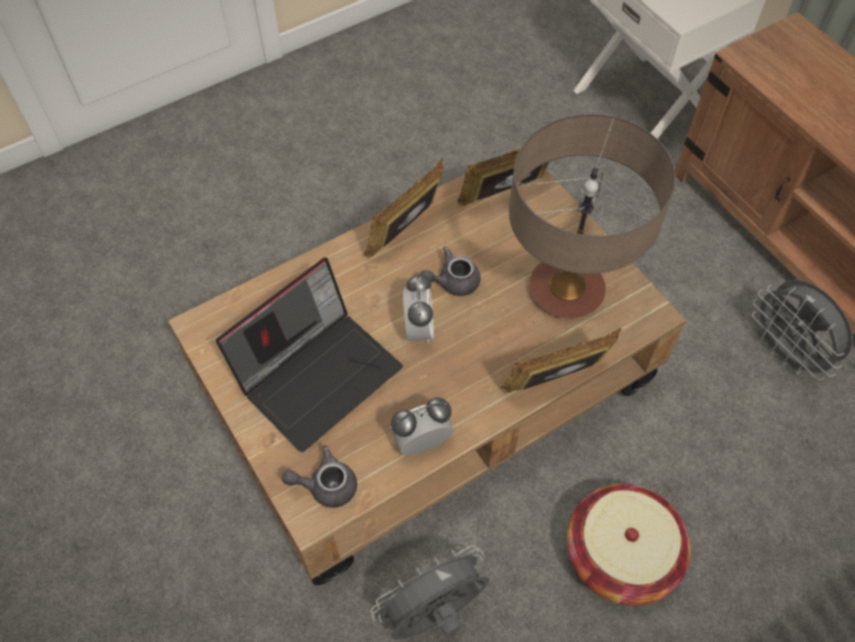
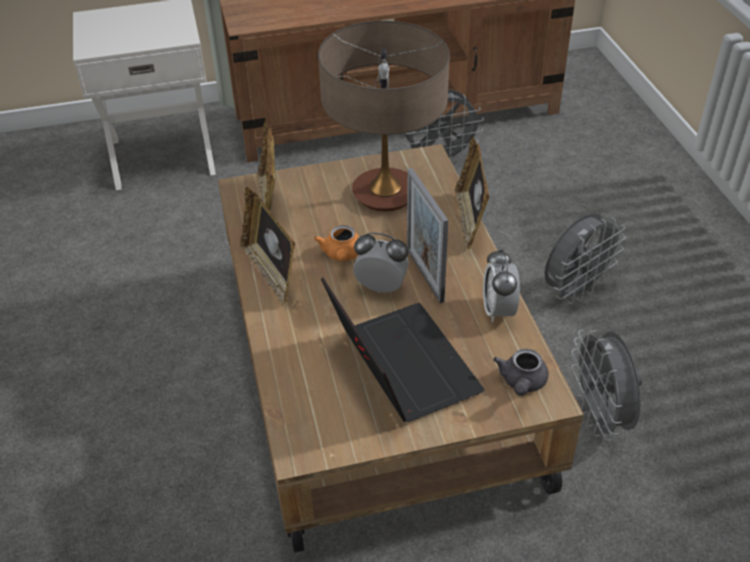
camera: 70 degrees left, 15 degrees down
(451, 362) = (425, 275): none -> picture frame
(452, 282) = (342, 255): grey teapot -> orange teapot
(621, 554) = (575, 290): basket -> grey fan

